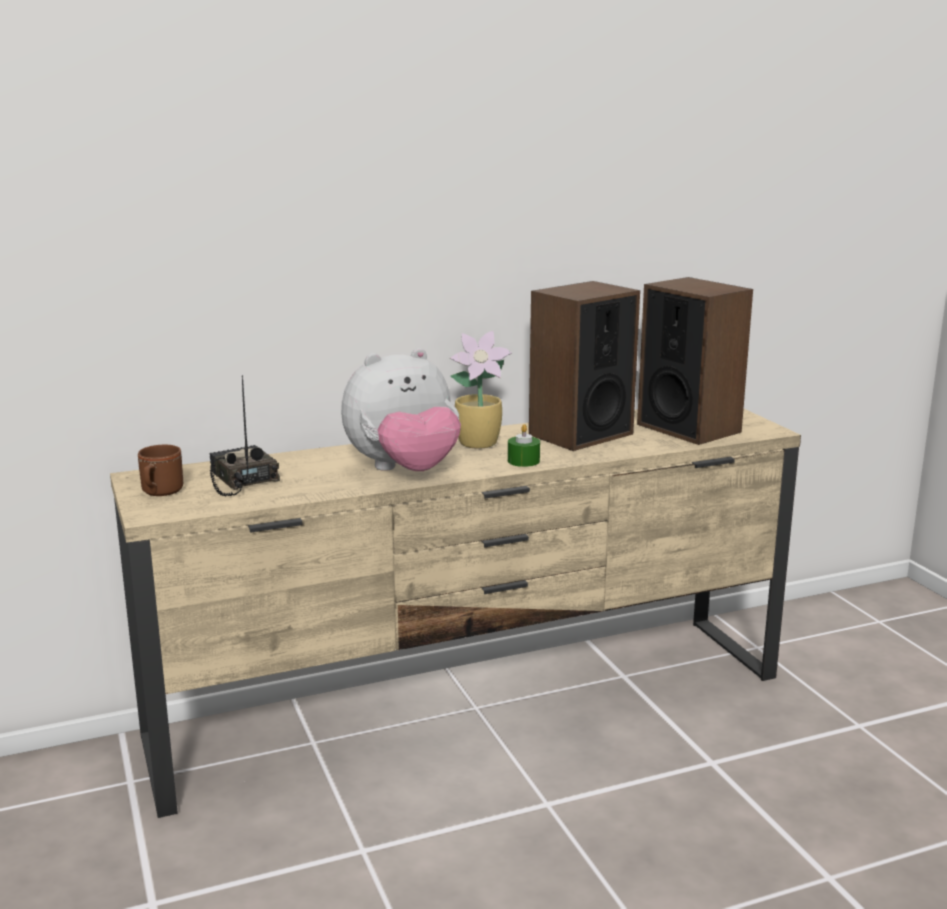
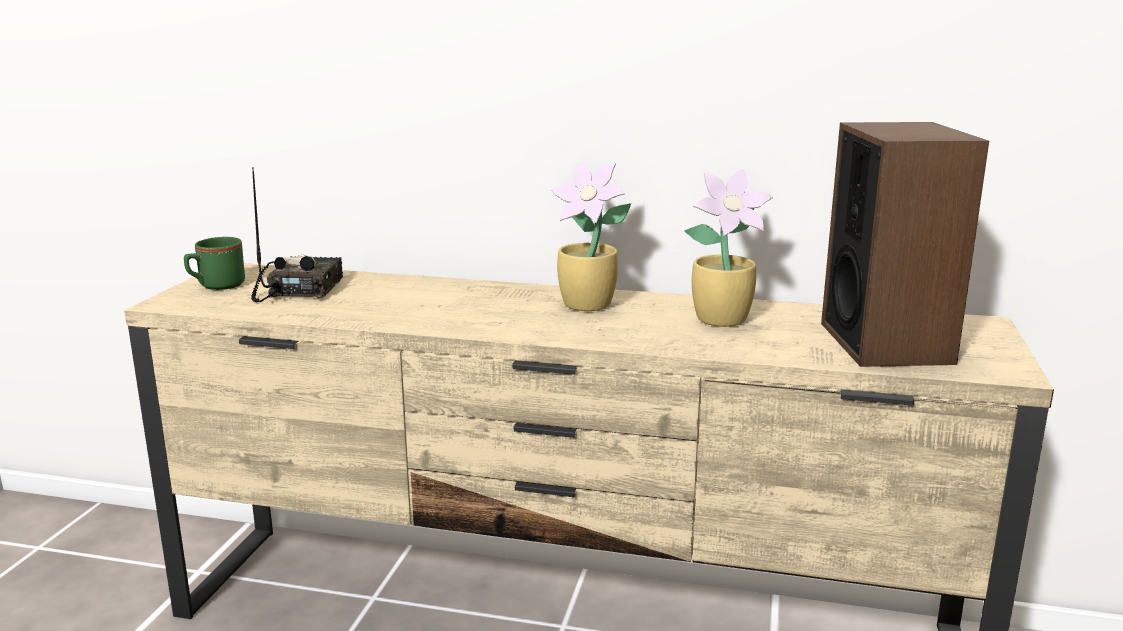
camera: 35 degrees right, 0 degrees up
(160, 492) = (216, 286): brown mug -> green mug
(404, 471) = (453, 315): plush toy -> none
(523, 461) = (596, 334): green candle -> none
(580, 434) = (724, 320): speaker -> potted plant

